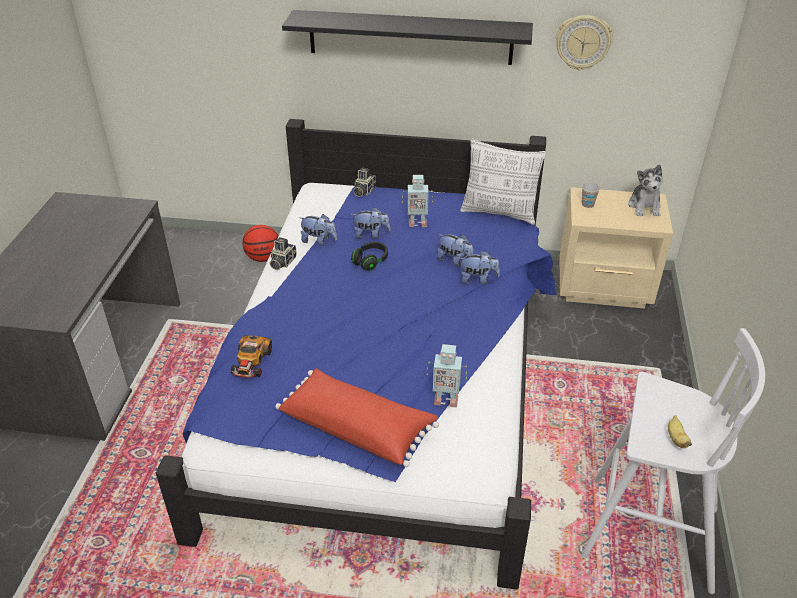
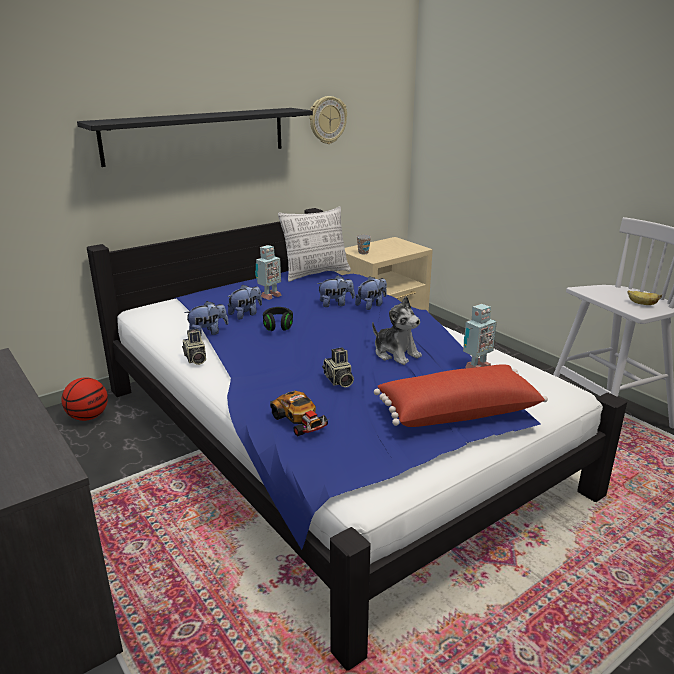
camera: 45 degrees left, 15 degrees down
(363, 191) = (190, 296): camera -> camera (338, 380)
(644, 206) = (395, 244): plush toy -> plush toy (396, 354)

